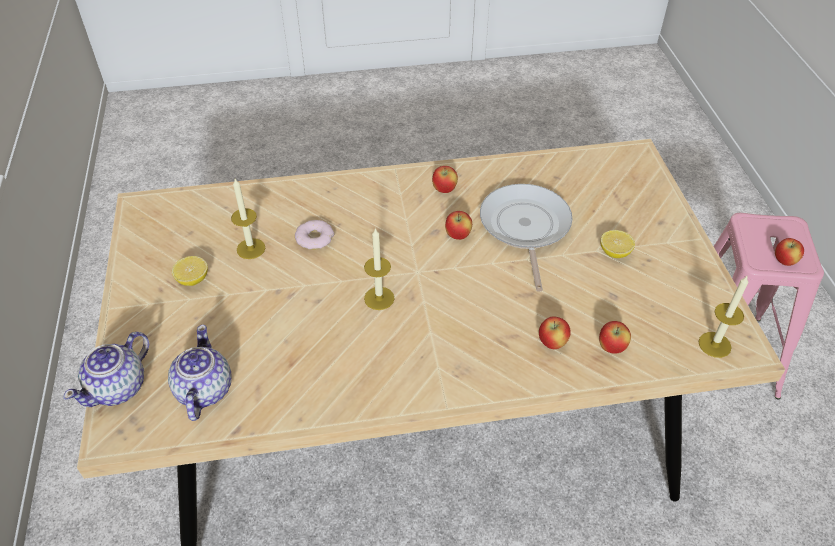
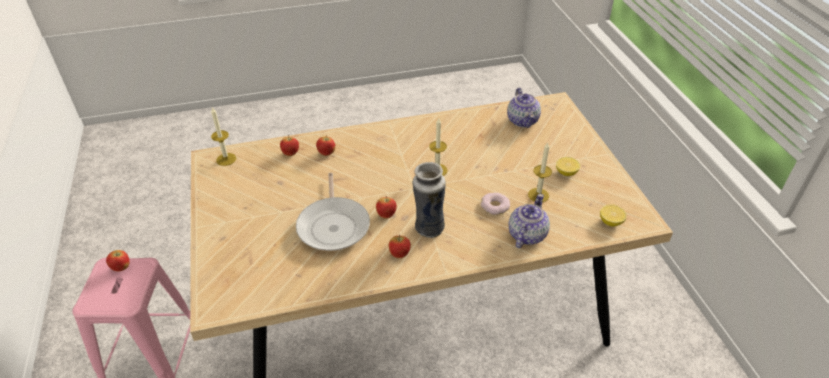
camera: 175 degrees right, 5 degrees down
(119, 387) = (569, 119): teapot -> teapot (526, 235)
(406, 216) = (428, 228): none -> vase
(614, 253) = (269, 211): lemon -> lemon (610, 222)

